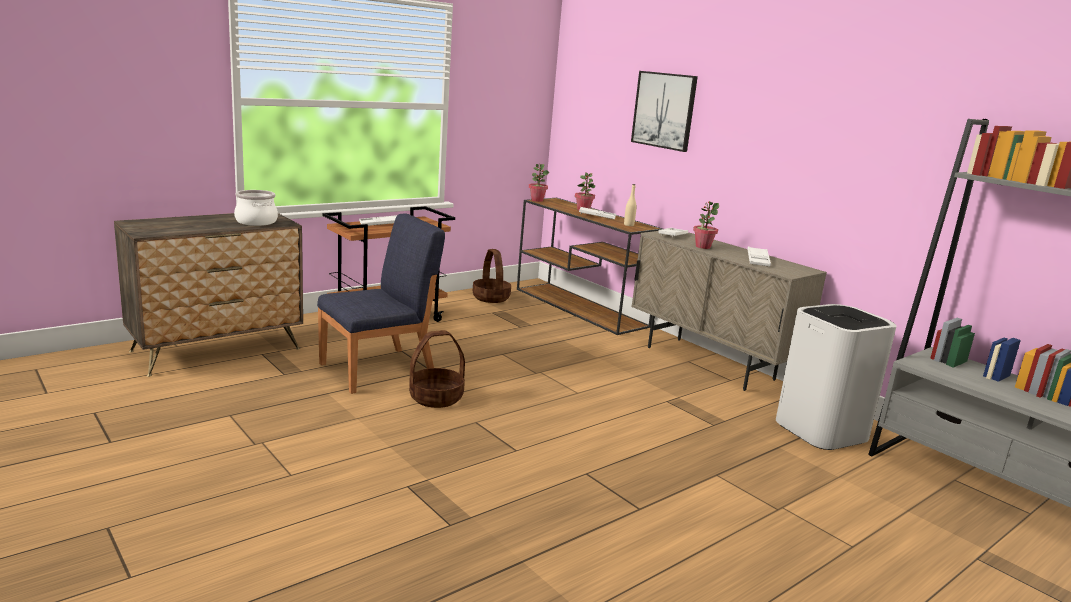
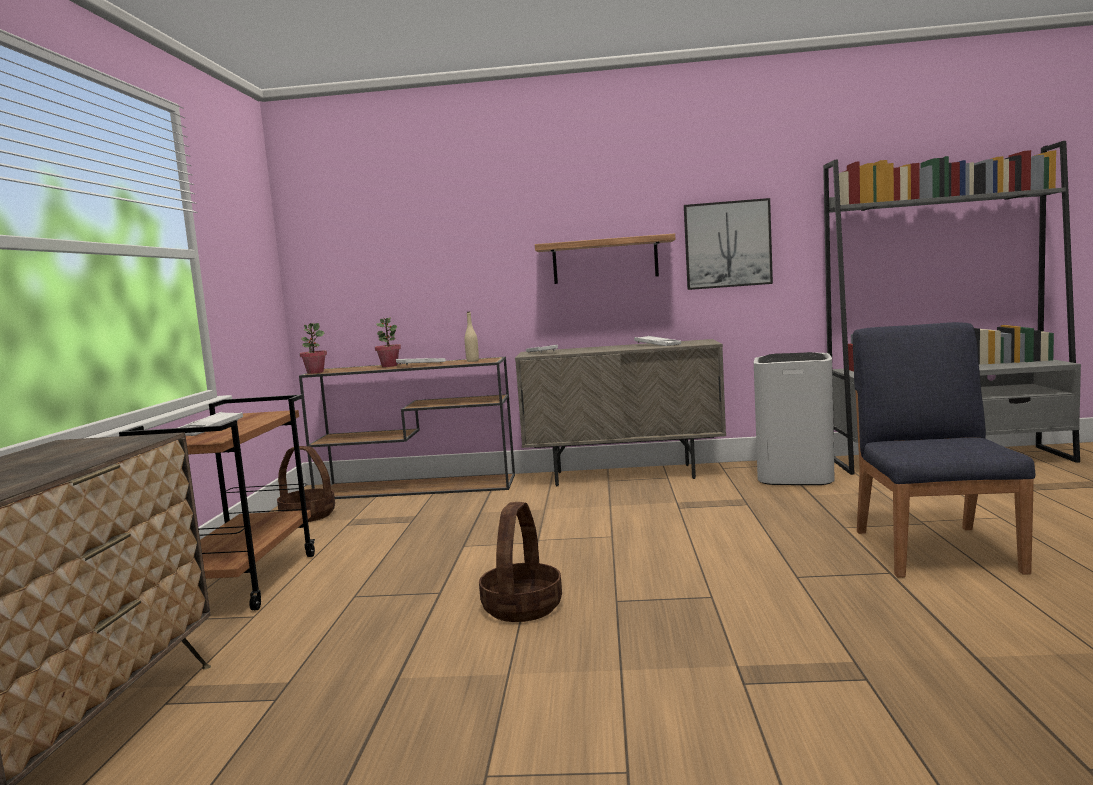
camera: 45 degrees left, 10 degrees down
(257, 222) = (96, 448): cooking pot -> none
(379, 370) = (386, 623): blue chair -> blue chair (936, 550)
(664, 110) = (468, 225): picture -> picture (727, 244)
(702, 247) = (593, 350): potted plant -> none
(755, 167) = (605, 260): none -> shelf

